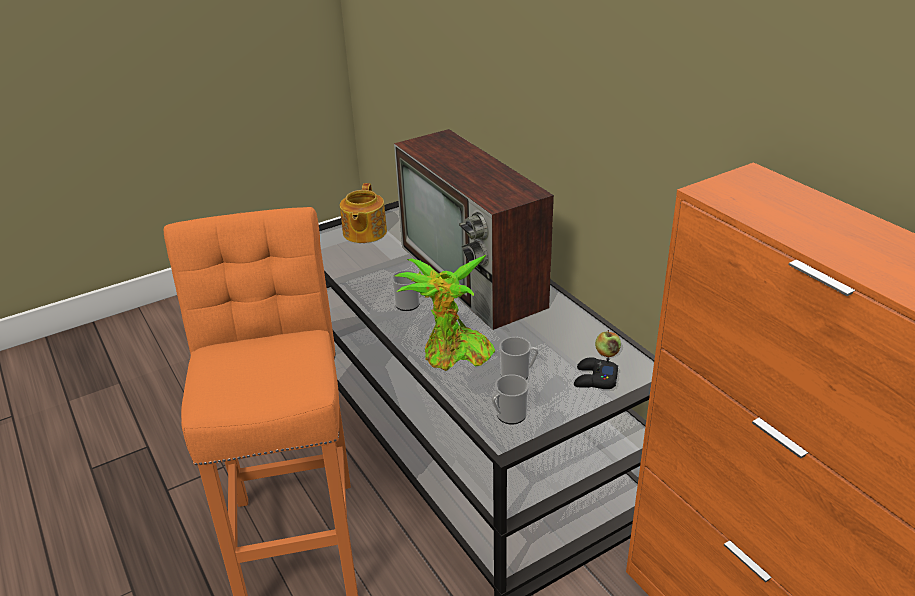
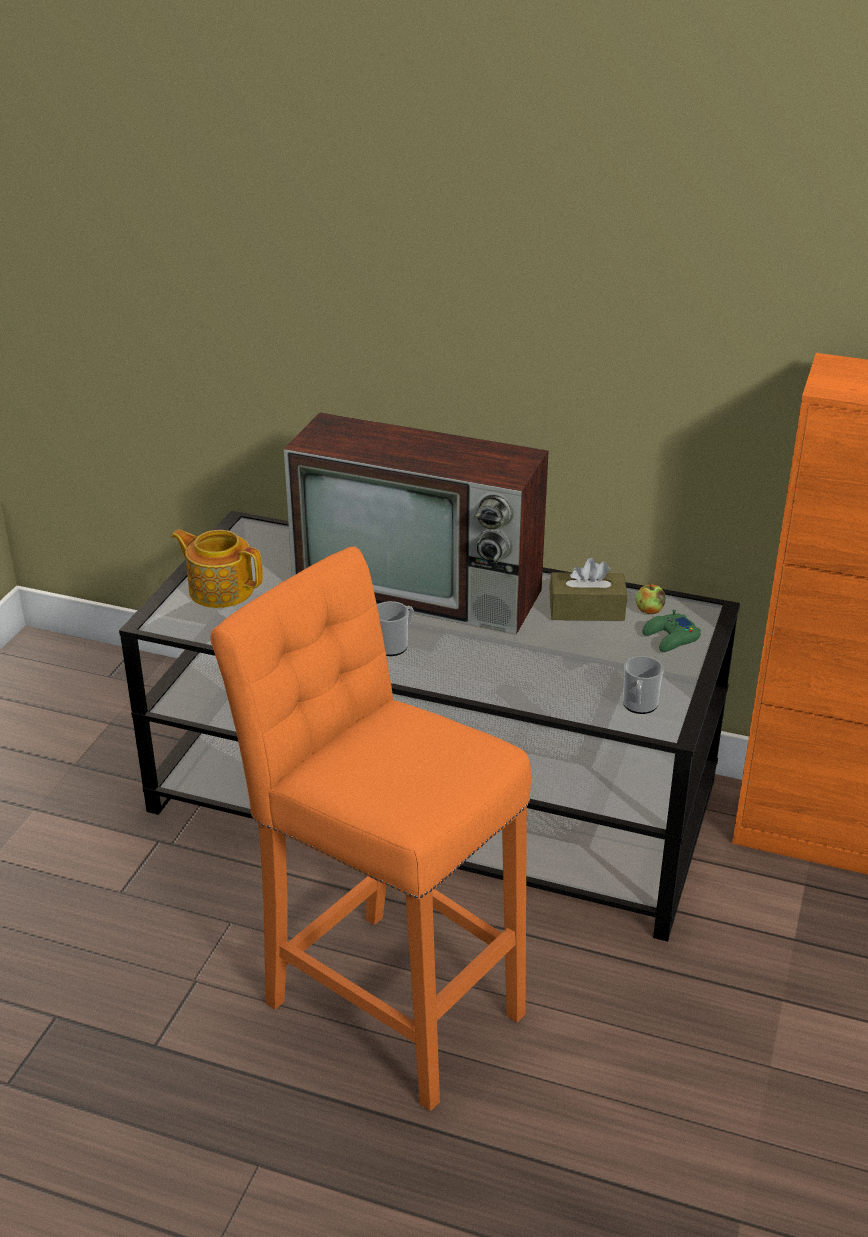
camera: 40 degrees left, 0 degrees up
(364, 233) = (220, 589): teapot -> teapot turned 150 degrees clockwise
(453, 355) = (512, 676): potted plant -> none
(518, 374) = (598, 665): mug -> none
(562, 334) = (586, 609): none -> brown tissue box
(595, 379) = (670, 638): black game controller -> green game controller

